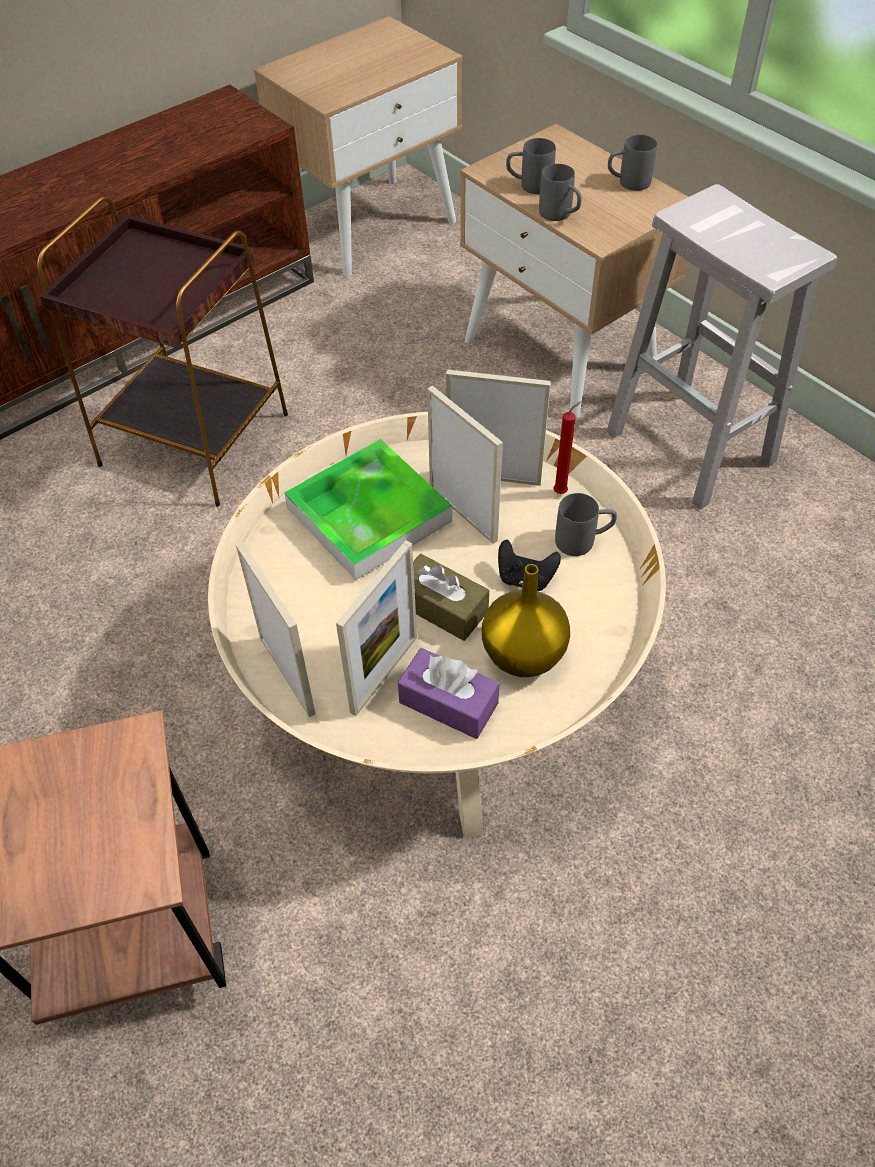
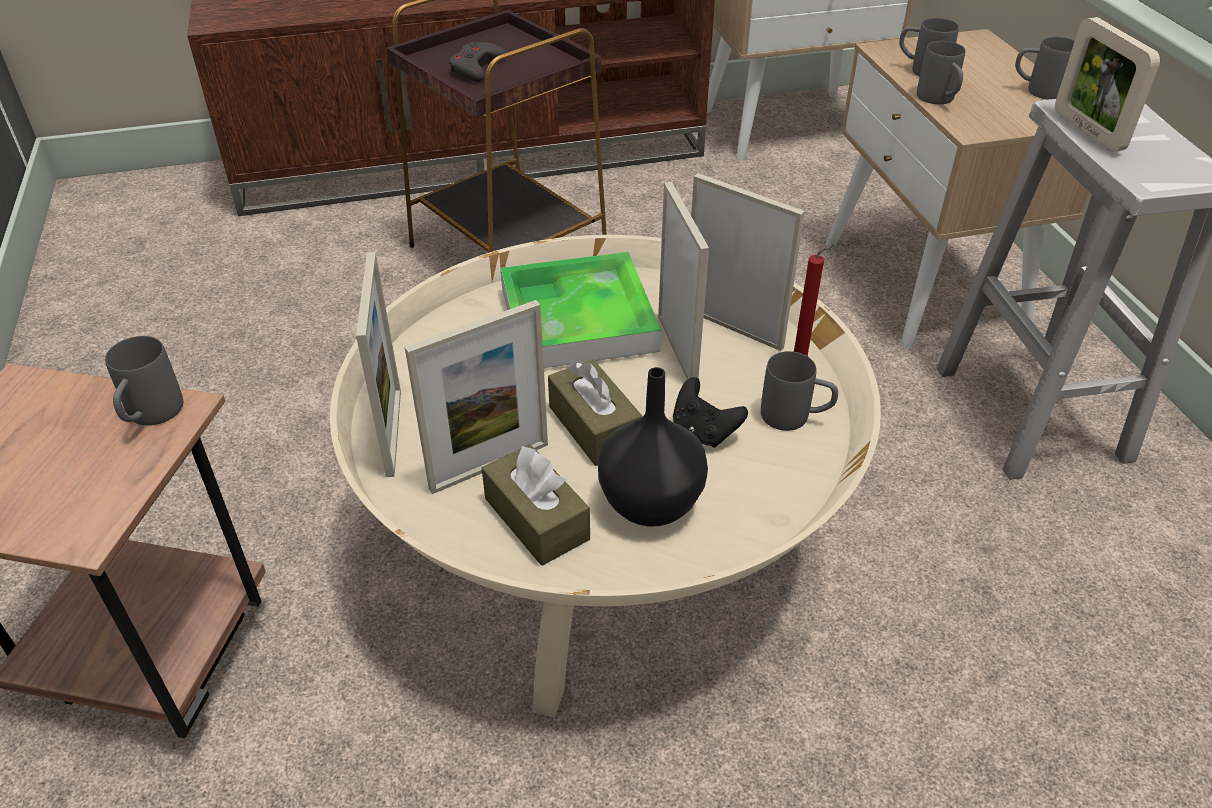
camera: 25 degrees right, 10 degrees down
(116, 756) = (150, 417): none -> grey mug
(139, 291) = (476, 68): none -> grey game controller
(448, 703) = (536, 519): purple tissue box -> brown tissue box
(522, 657) = (649, 505): yellow vase -> black vase
(707, 234) = (1087, 131): none -> picture frame

